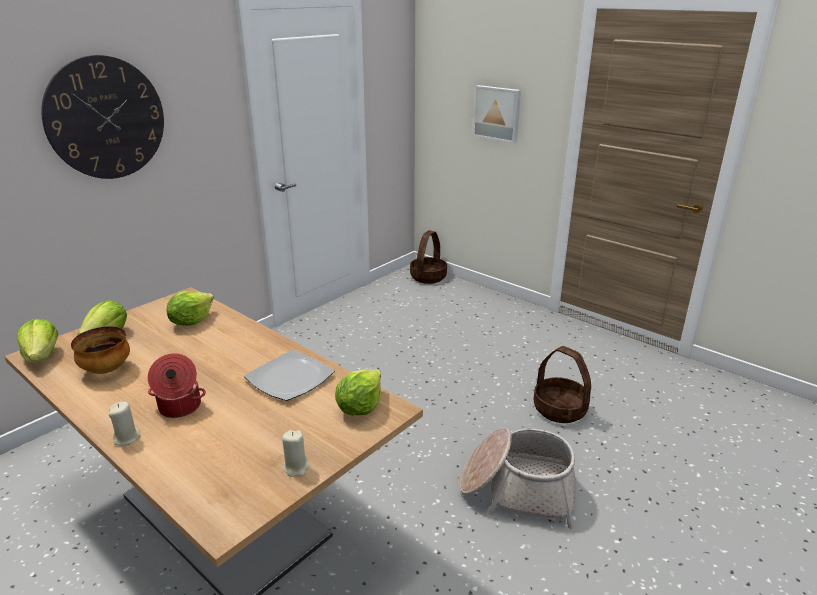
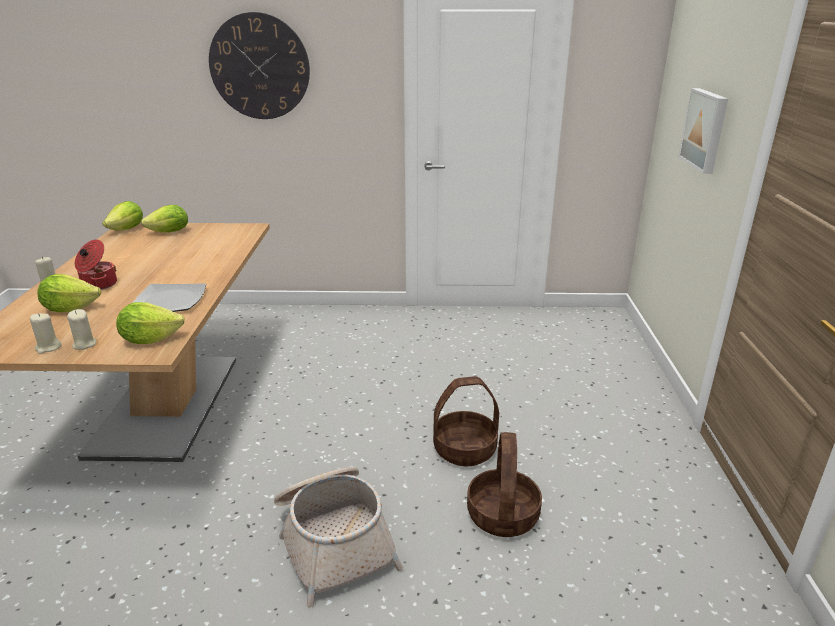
camera: 50 degrees right, 0 degrees up
(107, 369) = (127, 249): bowl -> none
(191, 321) = (217, 243): lettuce -> lettuce (70, 308)
(319, 445) = (84, 344): none -> beige candle
(428, 277) = (611, 326): basket -> basket (465, 449)

